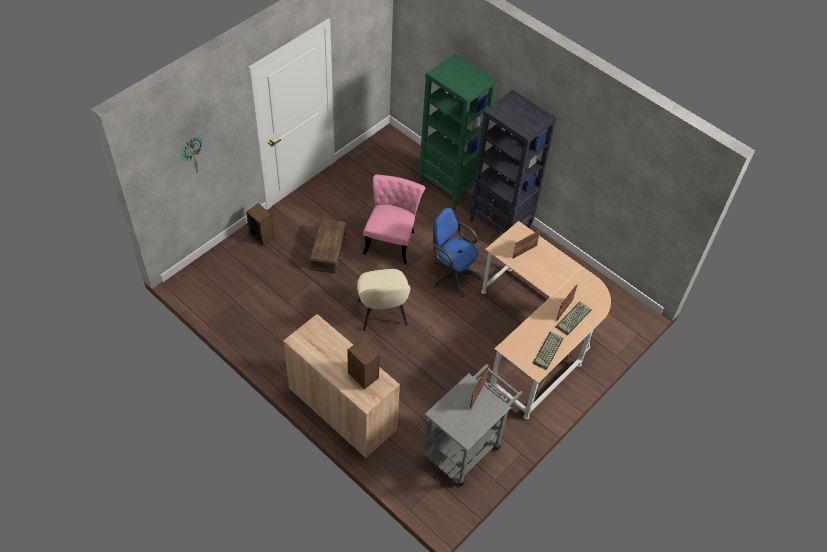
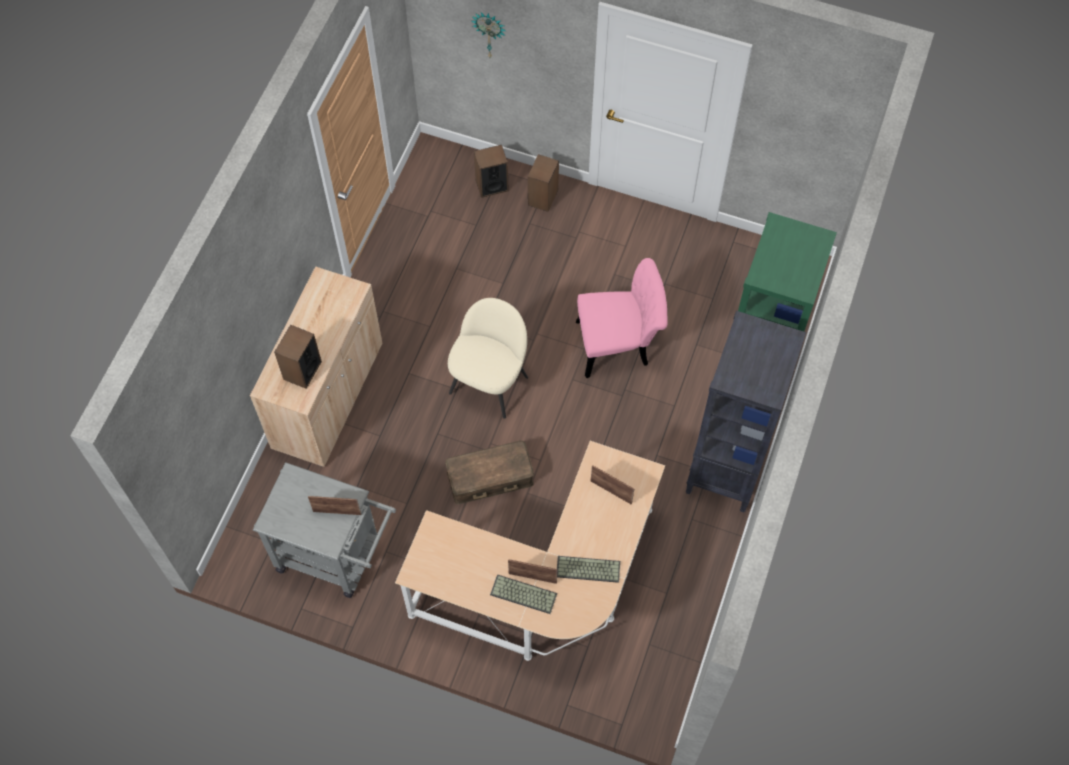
camera: 70 degrees right, 10 degrees up
(234, 258) = (491, 185): none -> speaker
(328, 251) = (559, 279): brown storage box -> brown storage box (490, 476)
(382, 314) = (490, 383): beige chair -> beige chair turned 150 degrees clockwise
(452, 274) = (599, 440): blue office chair -> none
(548, 351) = (451, 579): keyboard -> keyboard (587, 570)

